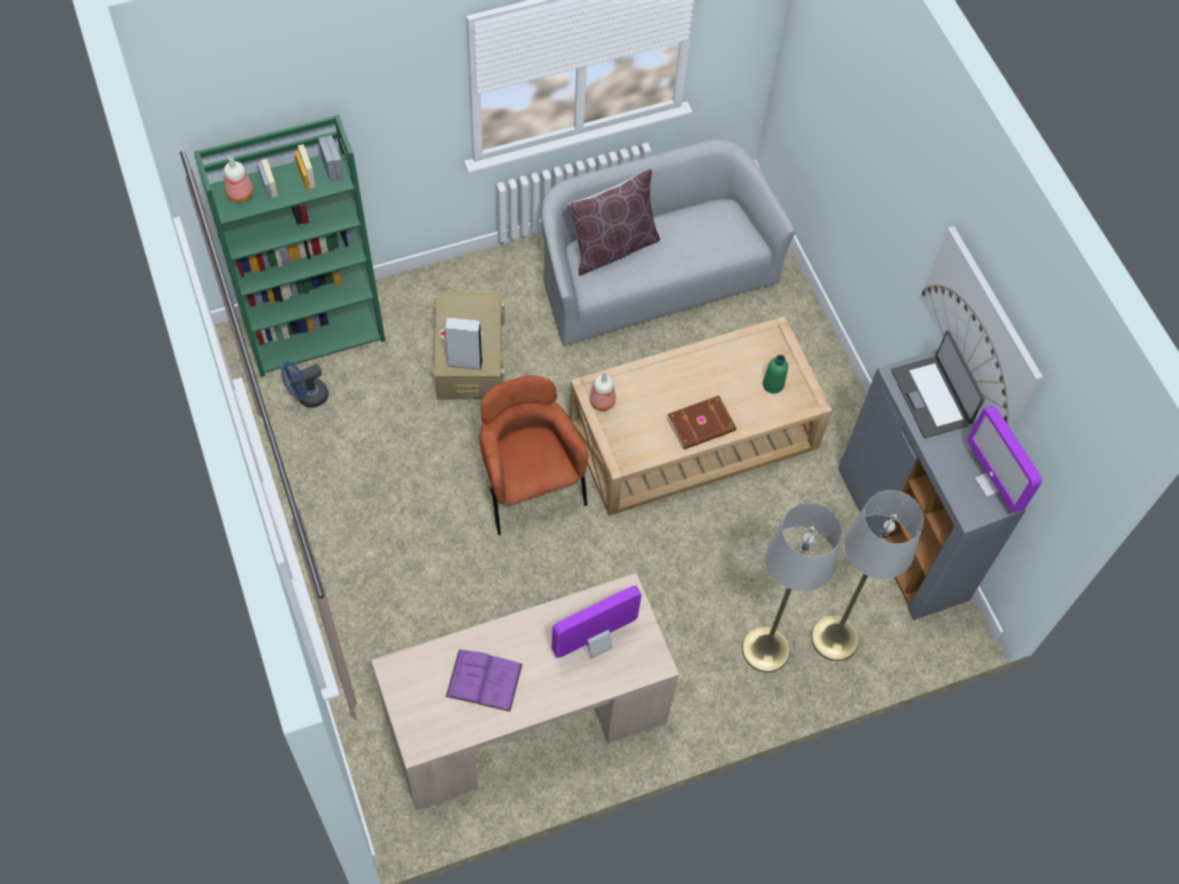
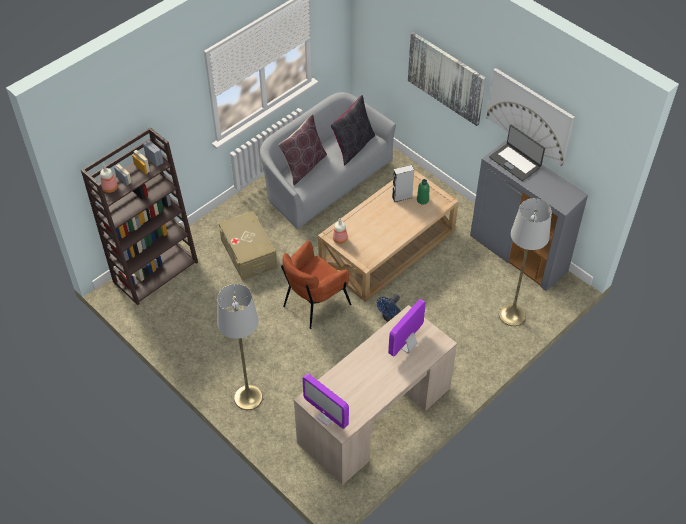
camera: 20 degrees left, 10 degrees down
(307, 397) = (169, 305): blue fan -> blue fan (389, 317)
(315, 330) = (156, 271): green bookcase -> brown bookcase
(464, 362) = (252, 251): grey speaker -> grey speaker (402, 197)
(484, 680) = (359, 385): purple book -> none
(528, 484) = (314, 303): brown armchair -> brown armchair turned 90 degrees counterclockwise
(702, 425) = (397, 231): brown book -> none
(710, 242) = (353, 146): none -> black pillow
(765, 649) = (480, 334): grey floor lamp -> grey floor lamp (248, 397)
(884, 198) = (446, 78): none -> picture
(991, 483) = (565, 189): monitor -> monitor (327, 416)

